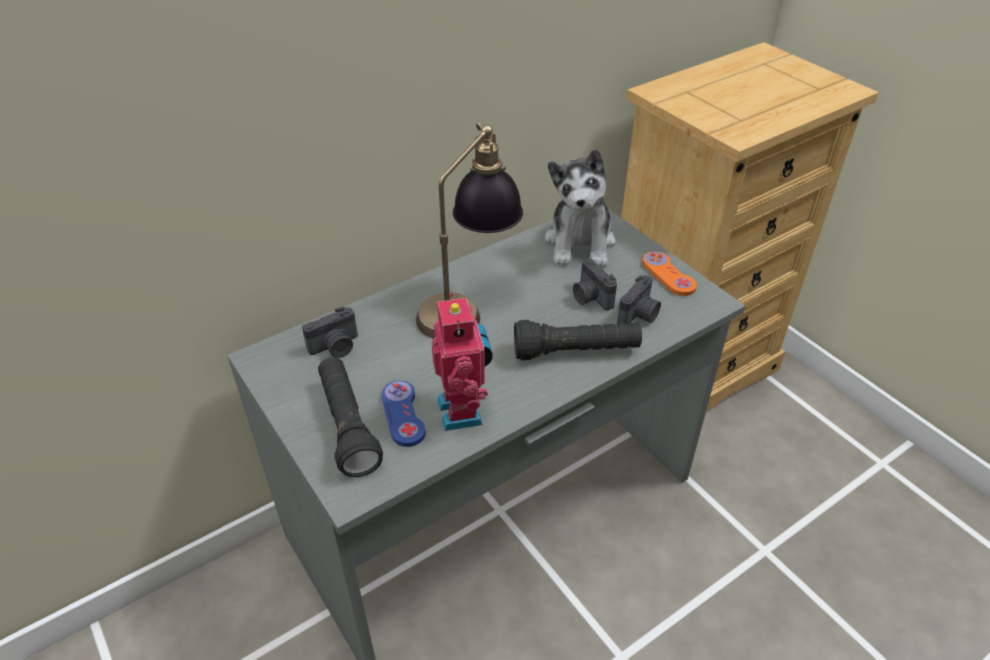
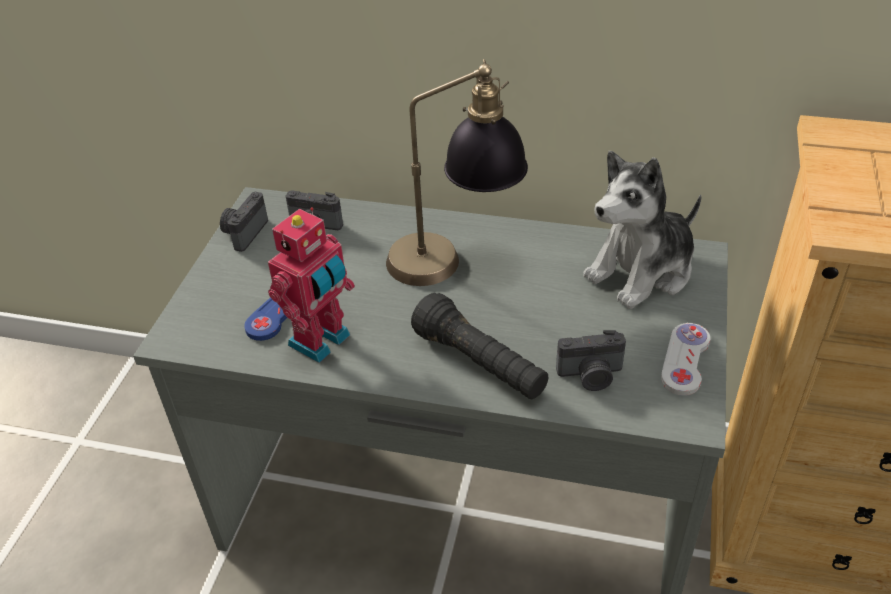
camera: 50 degrees right, 0 degrees up
(347, 426) = (237, 291): black flashlight -> none
(590, 297) = (569, 327): camera -> camera (244, 233)
(668, 275) = (685, 360): orange game controller -> white game controller

